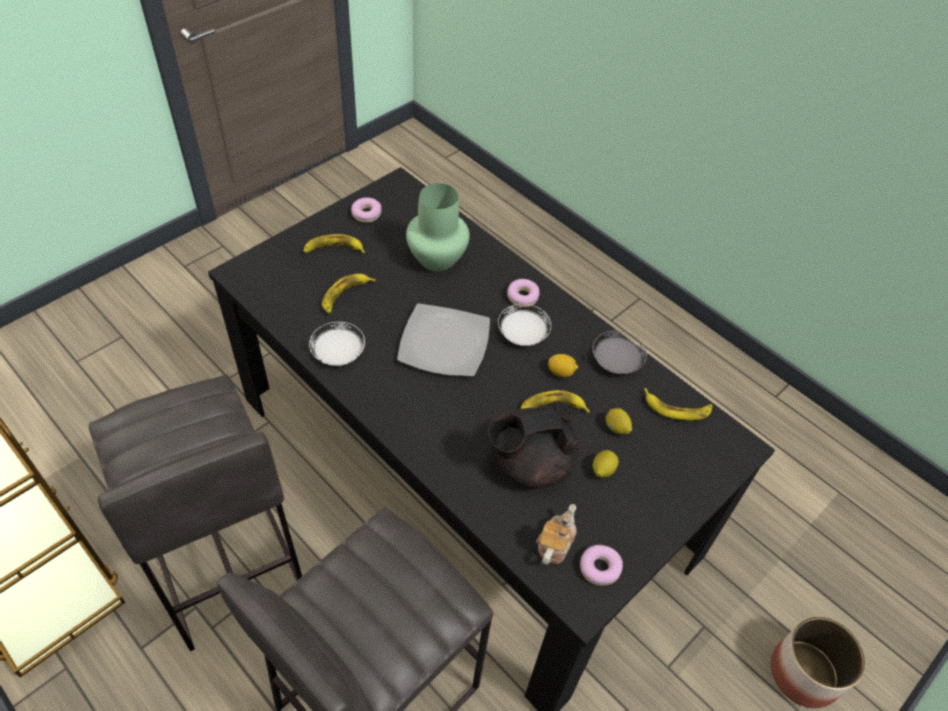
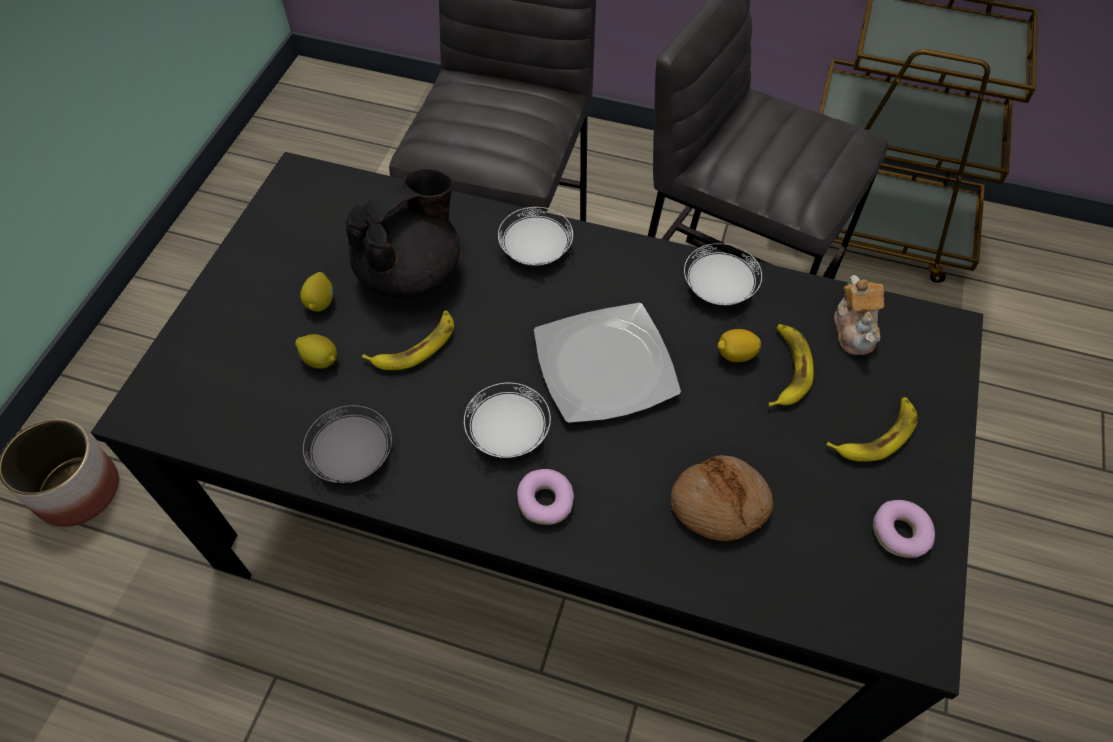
camera: 155 degrees right, 5 degrees up
(433, 436) = (536, 251): none -> white plate
(438, 258) = (719, 504): green vase -> bread
(554, 543) = (347, 210): teapot -> teapot (854, 329)
(561, 372) = (425, 402): lemon -> lemon (735, 355)
(600, 568) = (291, 209): donut -> none
(677, 408) = (242, 427): banana -> none

